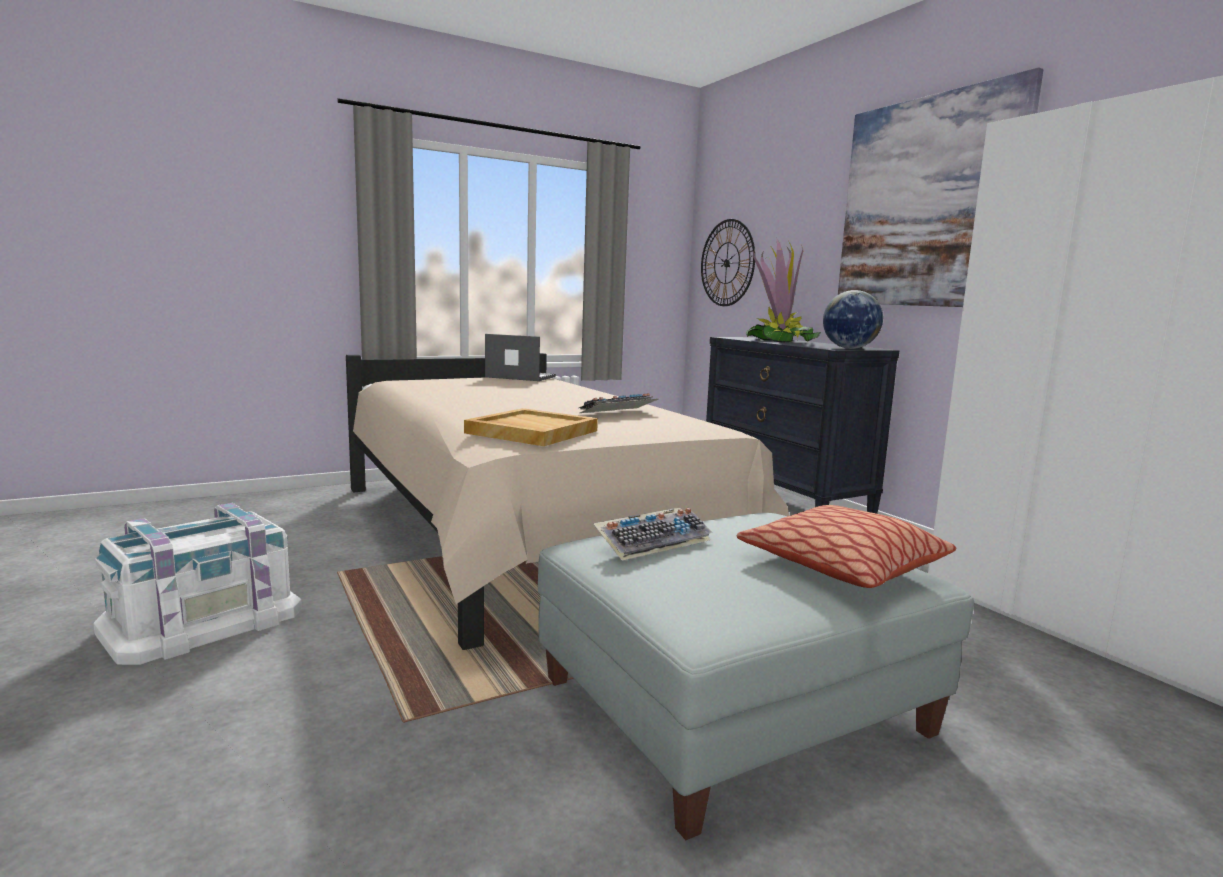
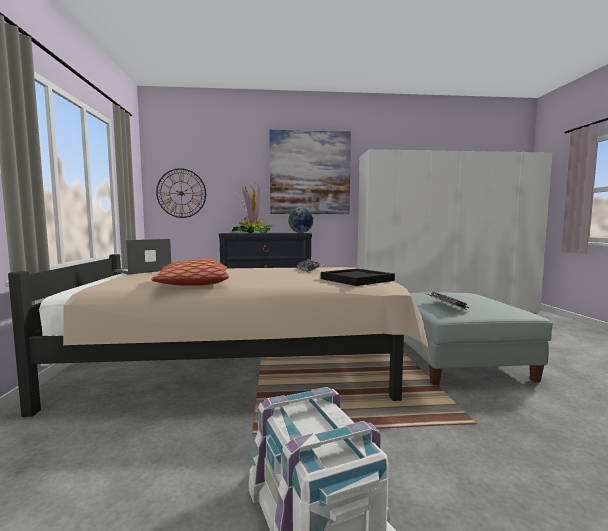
camera: 65 degrees left, 5 degrees down
(530, 432) = (357, 280): beige tray -> black tray
(841, 566) = (466, 295): pillow -> pillow (193, 284)

